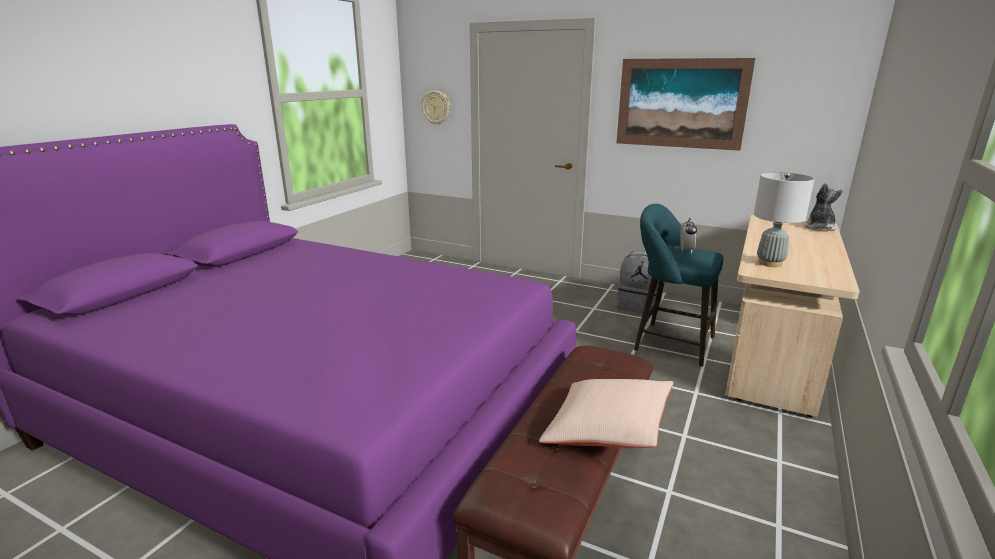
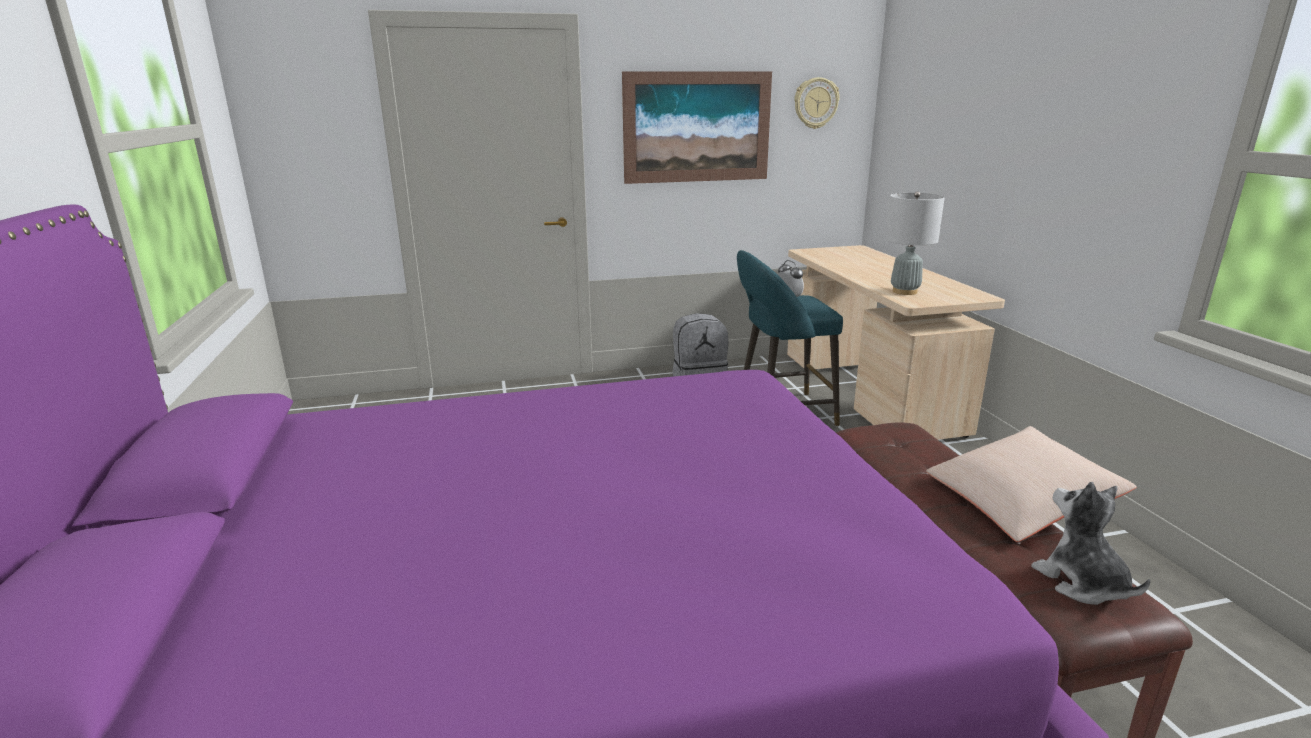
camera: 40 degrees left, 0 degrees up
(436, 107) = (316, 152): wall clock -> wall clock (815, 103)
(819, 227) = (862, 251): plush toy -> plush toy (1081, 583)

